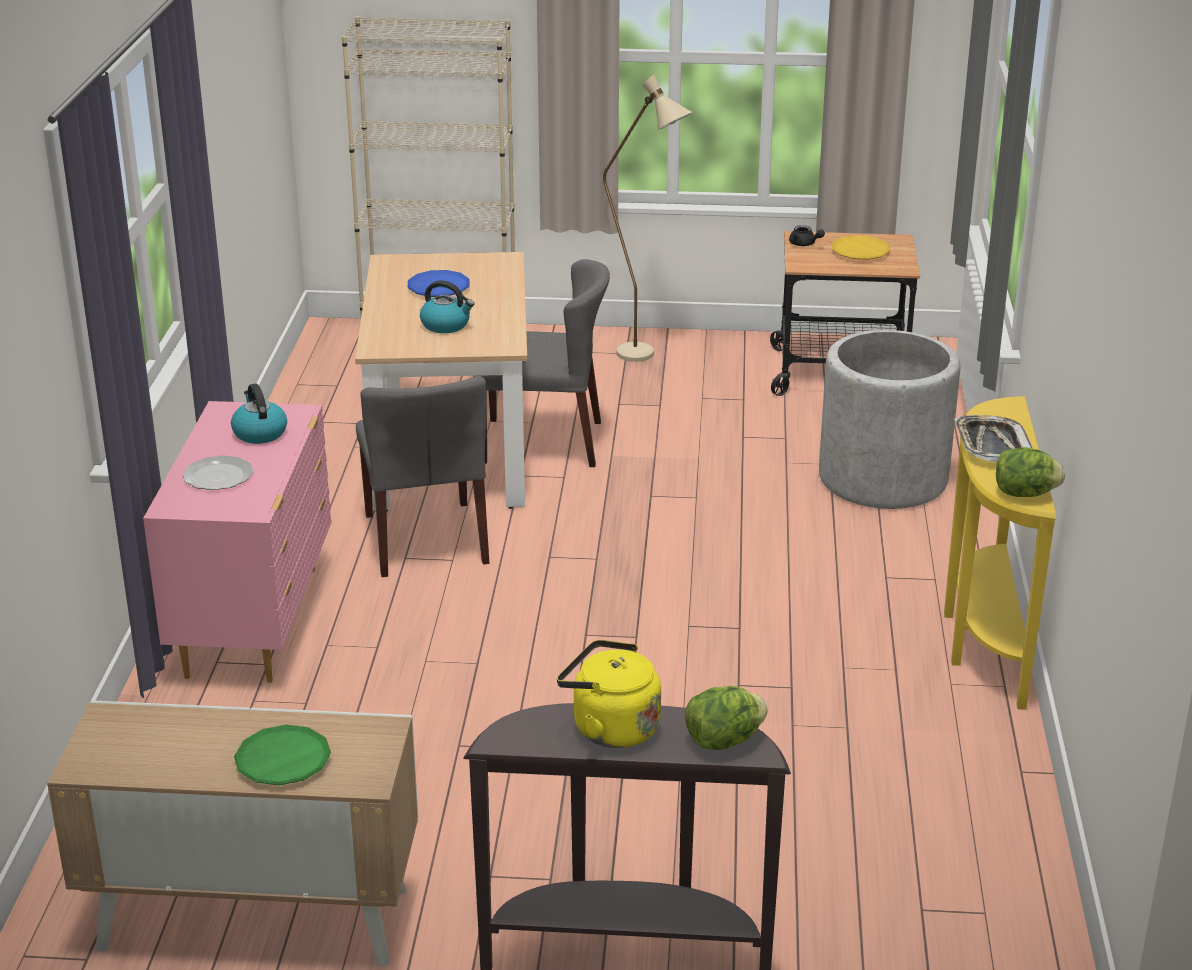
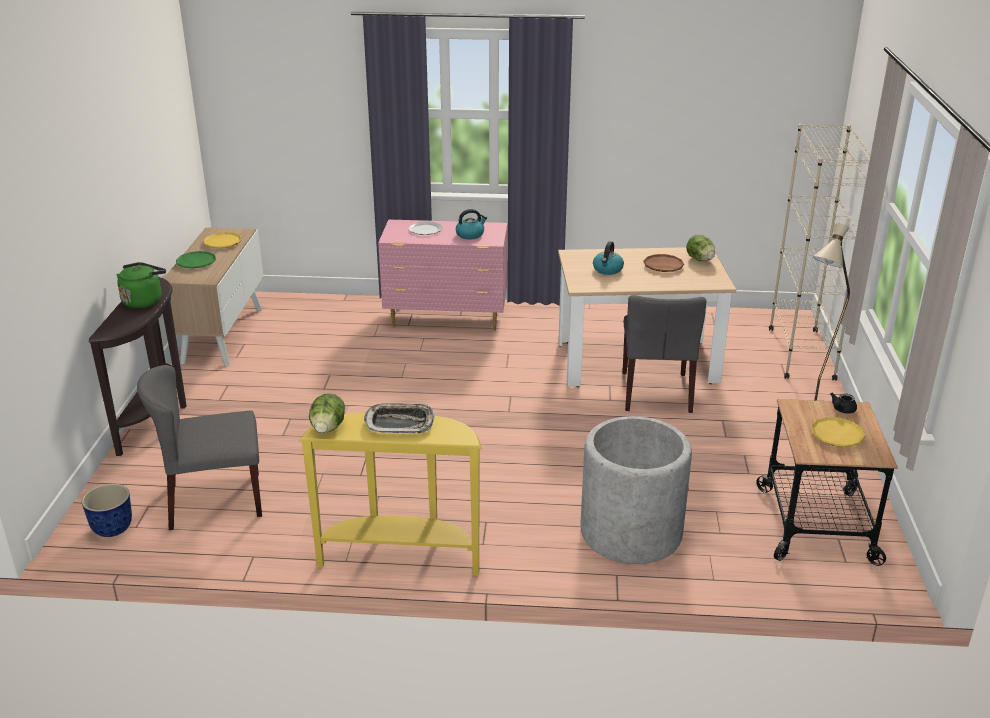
camera: 90 degrees right, 0 degrees up
(170, 739) = (222, 243): none -> yellow plate
(426, 539) = (528, 359): grey chair -> grey chair (214, 501)
(438, 288) = (663, 266): blue plate -> brown plate
(610, 728) = (144, 301): yellow kettle -> green kettle
(723, 741) = (118, 324): lettuce -> lettuce (700, 259)
(999, 940) = (112, 529): none -> planter

